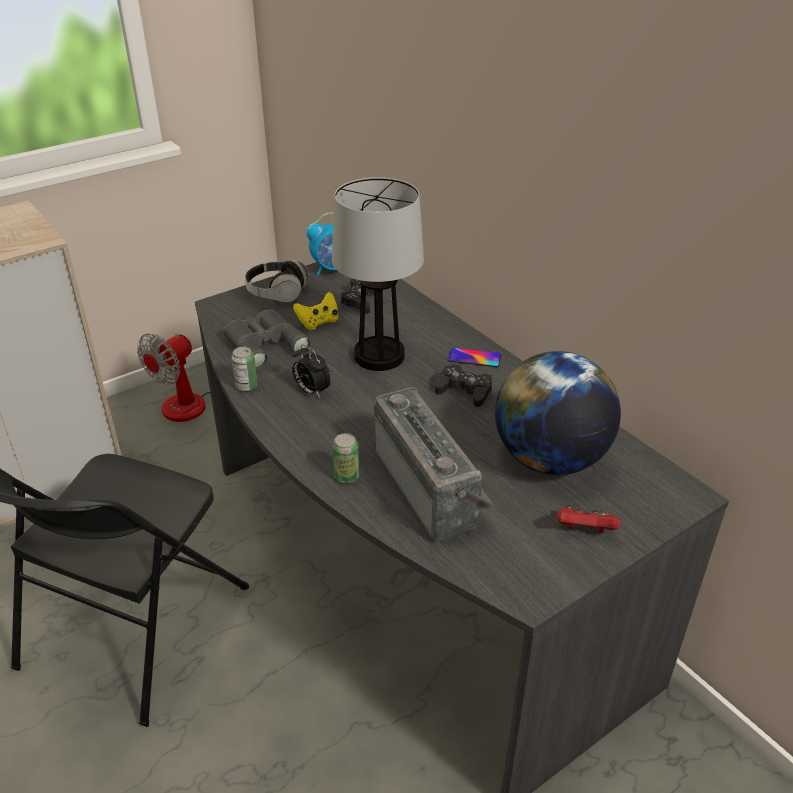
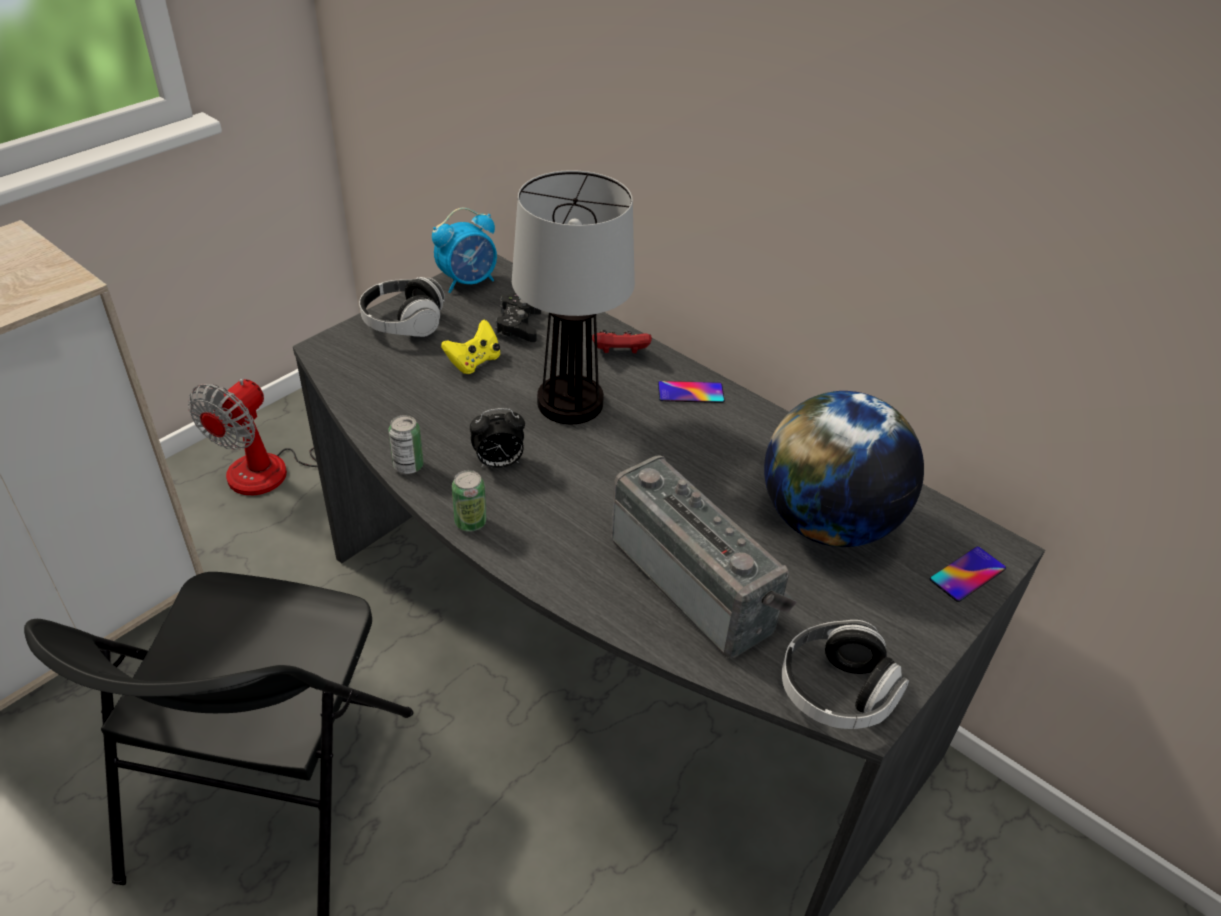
camera: 15 degrees left, 5 degrees up
(264, 343) = (411, 400): grey binoculars -> none
(311, 391) = (498, 463): alarm clock -> alarm clock turned 45 degrees counterclockwise
(346, 476) = (585, 581): can -> can (470, 522)
(464, 391) = (693, 440): black game controller -> none
(512, 577) = (836, 692): none -> headphones
(584, 531) = (899, 616): red game controller -> red game controller (620, 354)
(653, 509) = (967, 574): none -> phone

